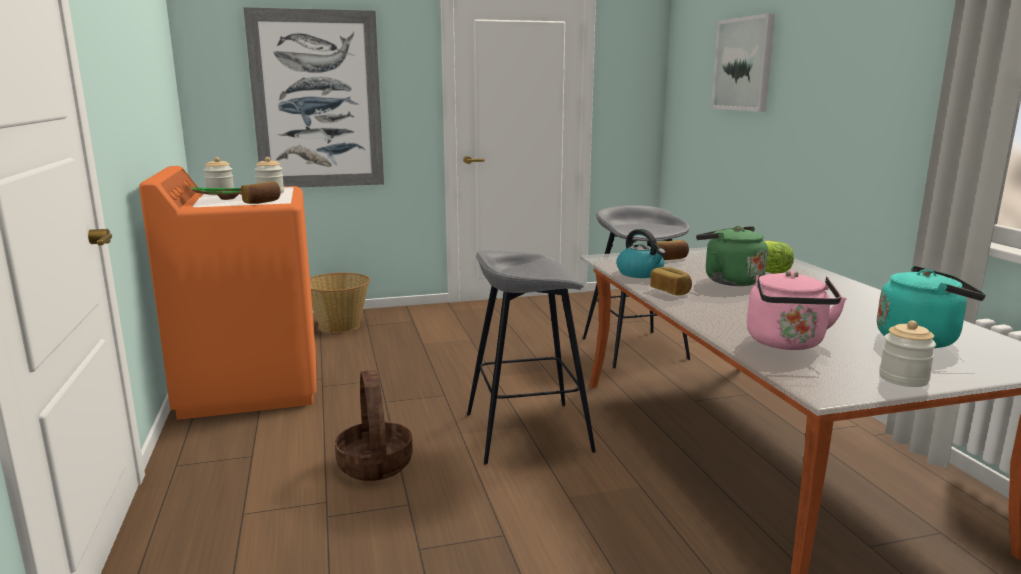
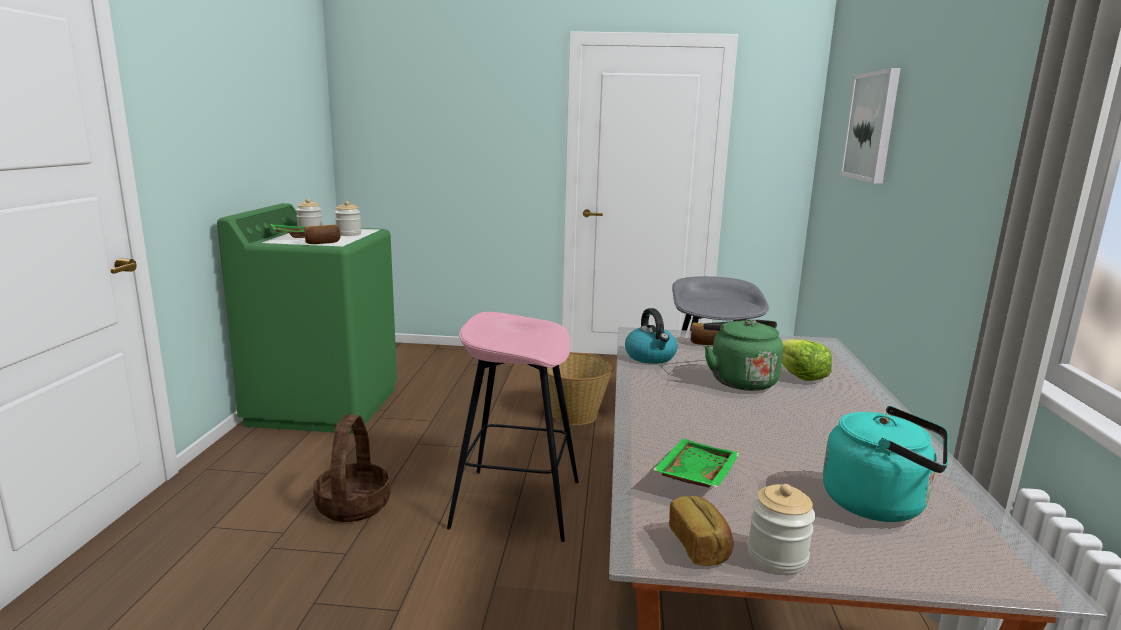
camera: 20 degrees right, 0 degrees up
(250, 386) = (324, 406): orange washing machine -> green washing machine
(317, 100) = (447, 148): picture -> none
(339, 326) = (444, 360): basket -> basket (574, 414)
(527, 432) = (516, 503): grey stool -> pink stool
(670, 291) = (653, 383): bread -> bread (700, 546)
(787, 343) = (694, 475): pink kettle -> green tray

